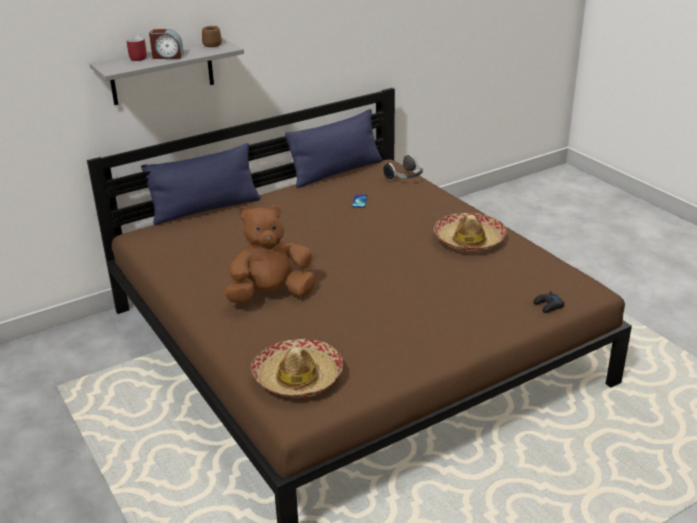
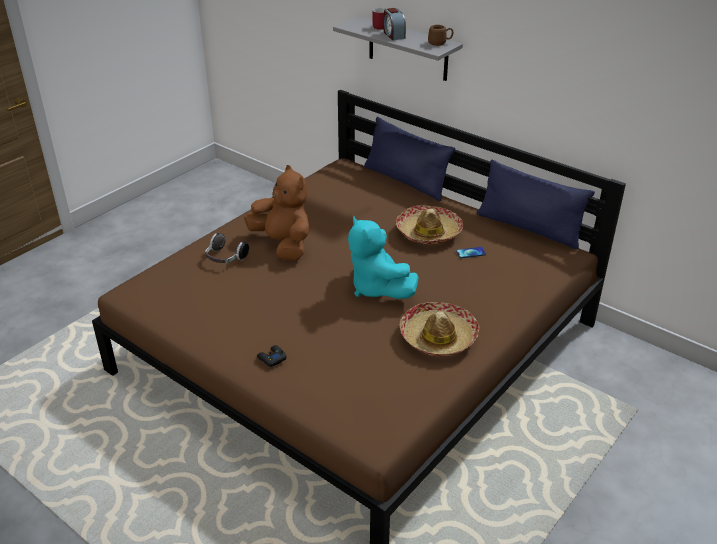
camera: 70 degrees right, 5 degrees up
(298, 377) = (173, 283): hat -> hat (429, 232)
(383, 255) = (377, 288): none -> turquoise plush toy
(405, 177) = (548, 271): headphones -> headphones (225, 258)
(548, 306) = (332, 411): black game controller -> black game controller (271, 358)

